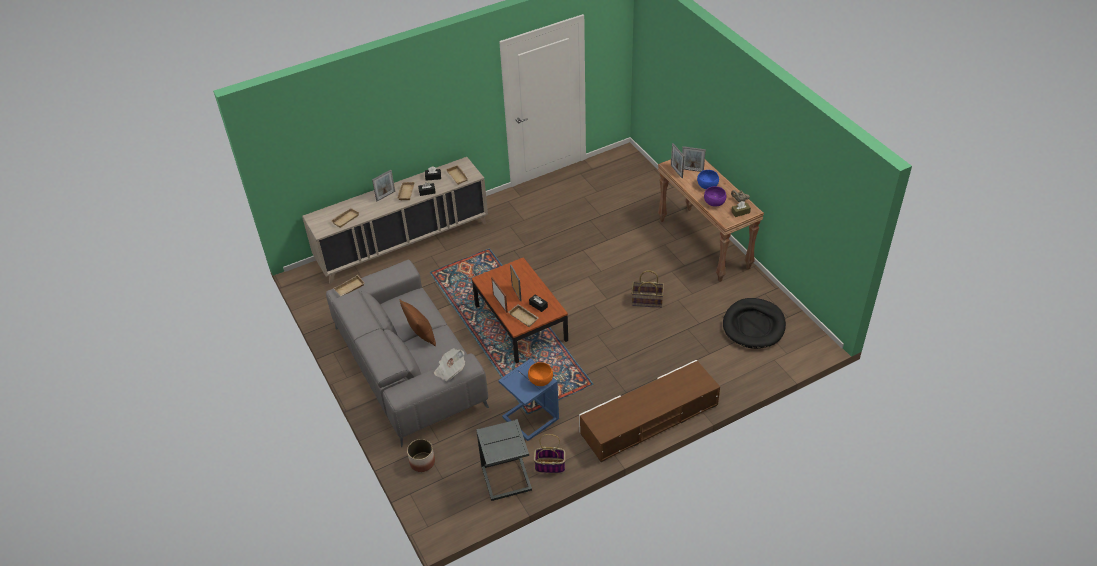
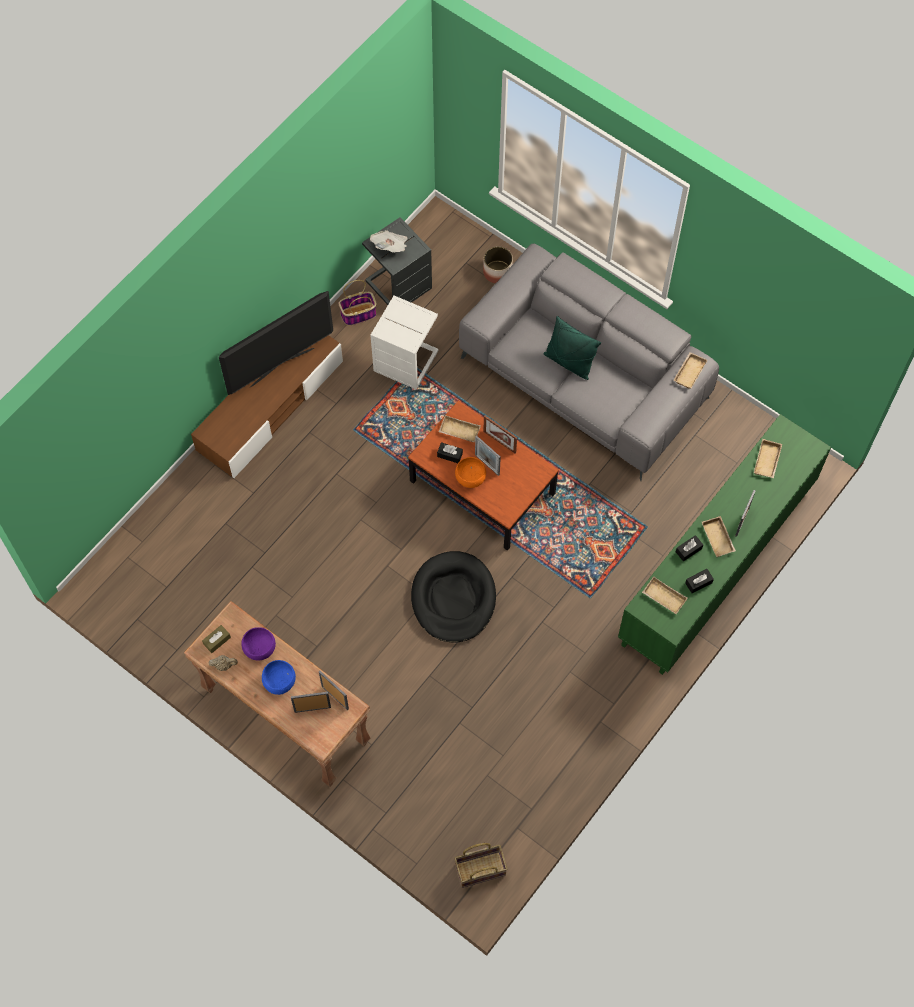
camera: 155 degrees right, 20 degrees up
(403, 243) = (717, 565): beige cabinet -> green cabinet
(421, 335) = (569, 362): brown pillow -> green pillow
(450, 370) = (497, 304): newspaper -> newspaper (390, 247)
(529, 418) = (407, 360): blue side table -> white side table
(540, 380) = (389, 329): orange bowl -> orange bowl (470, 478)
(632, 412) = (281, 366): none -> television
(647, 301) = (332, 579): basket -> basket (480, 869)
(754, 325) = (179, 587): black dog bed -> black dog bed (453, 598)

